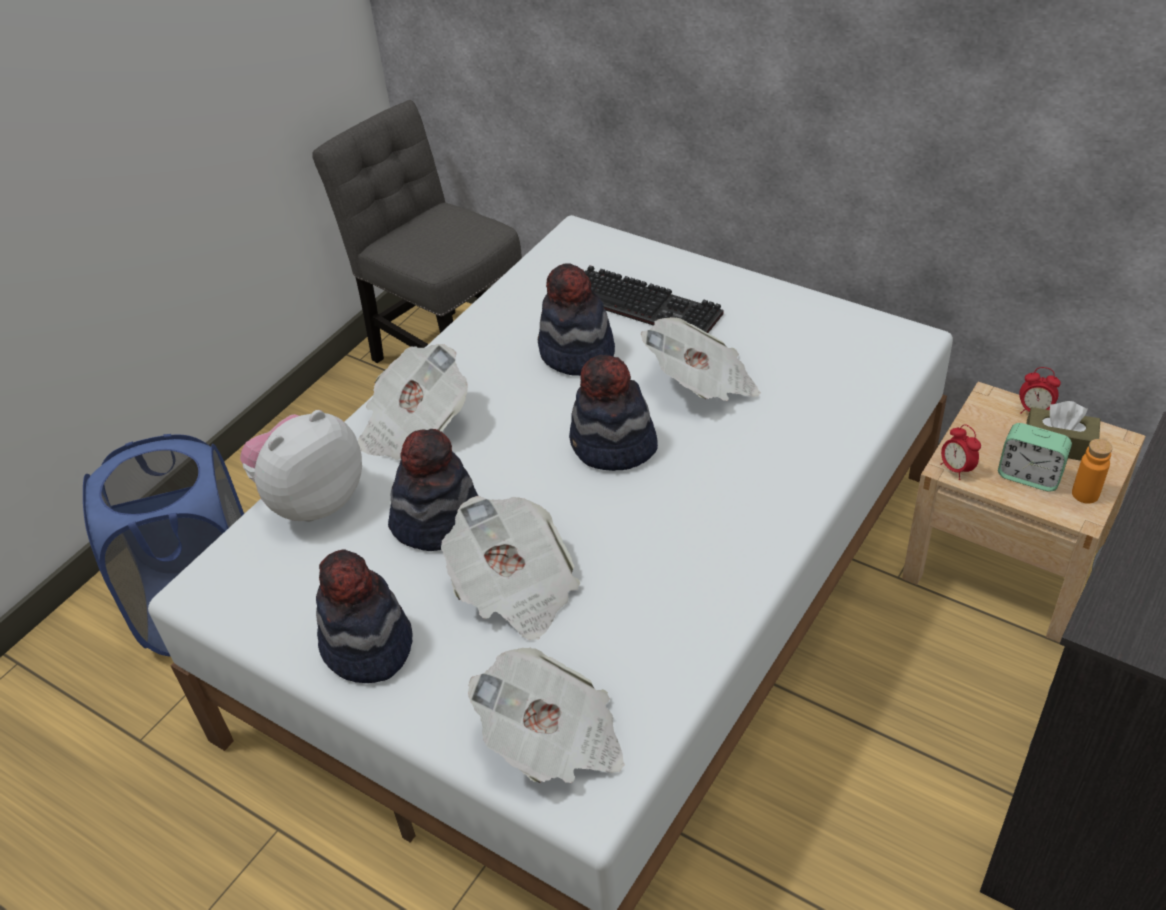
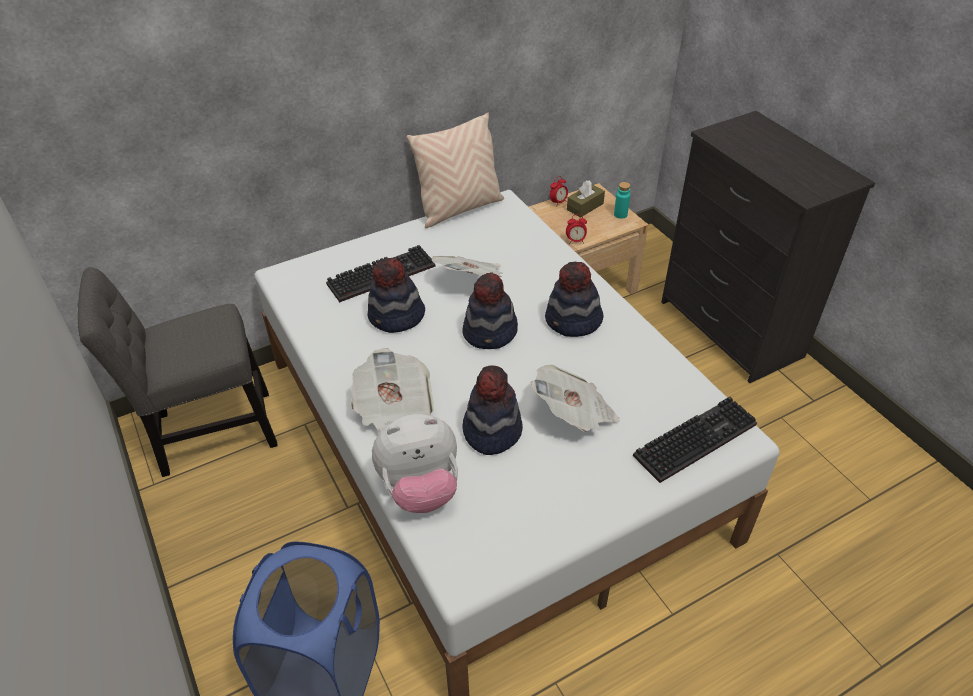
camera: 65 degrees left, 0 degrees up
(312, 500) = (420, 489): plush toy -> plush toy turned 90 degrees counterclockwise
(367, 646) = (575, 499): hat -> hat (573, 321)
(554, 741) = (695, 437): newspaper -> keyboard
(848, 307) = (459, 208): none -> beige pillow
(1029, 476) = (597, 223): alarm clock -> none
(1085, 494) = (620, 214): orange bottle -> turquoise bottle

